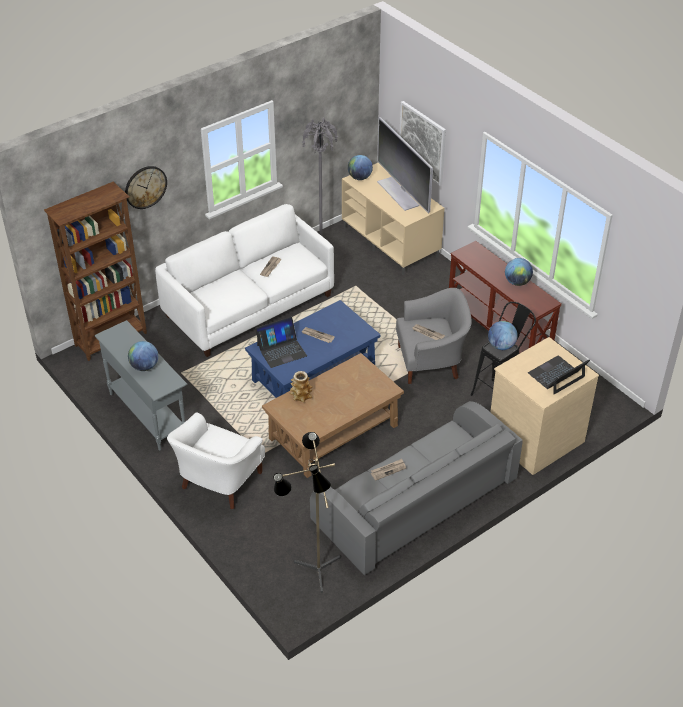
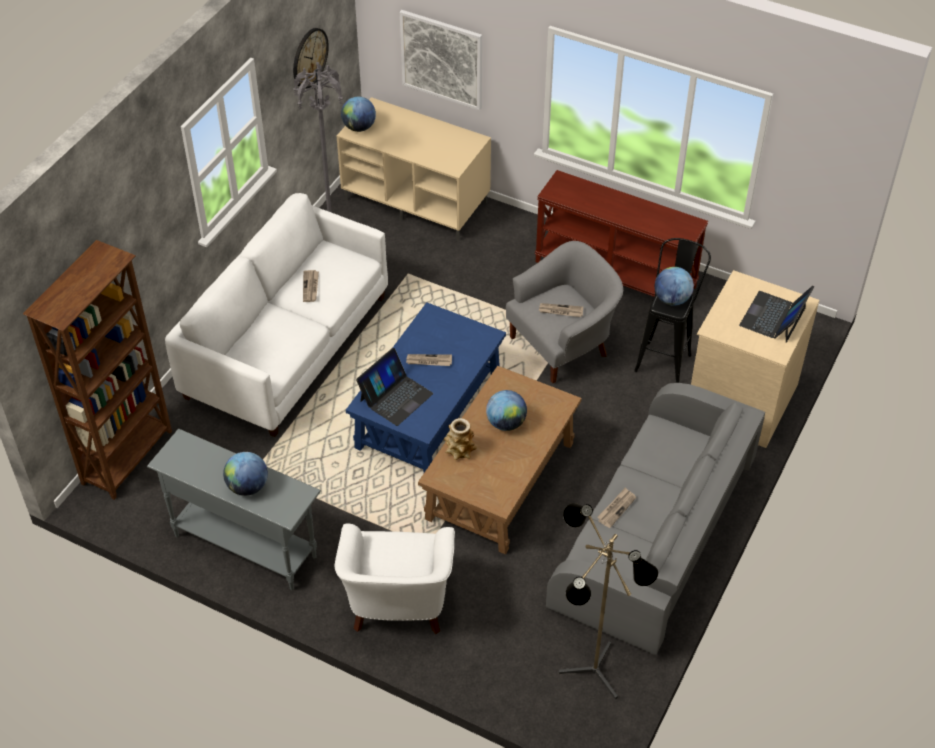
camera: 25 degrees left, 5 degrees up
(145, 187) = (131, 232): wall clock -> wall clock (309, 57)
(399, 193) = (422, 134): television -> none
(517, 282) = (640, 209): globe -> globe (506, 423)

